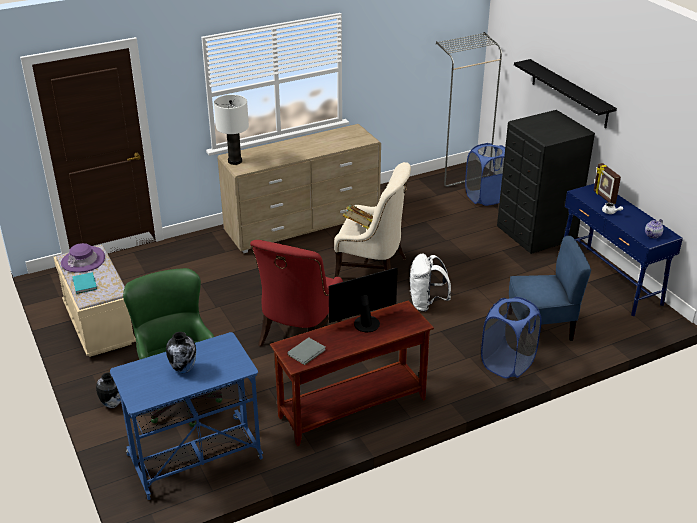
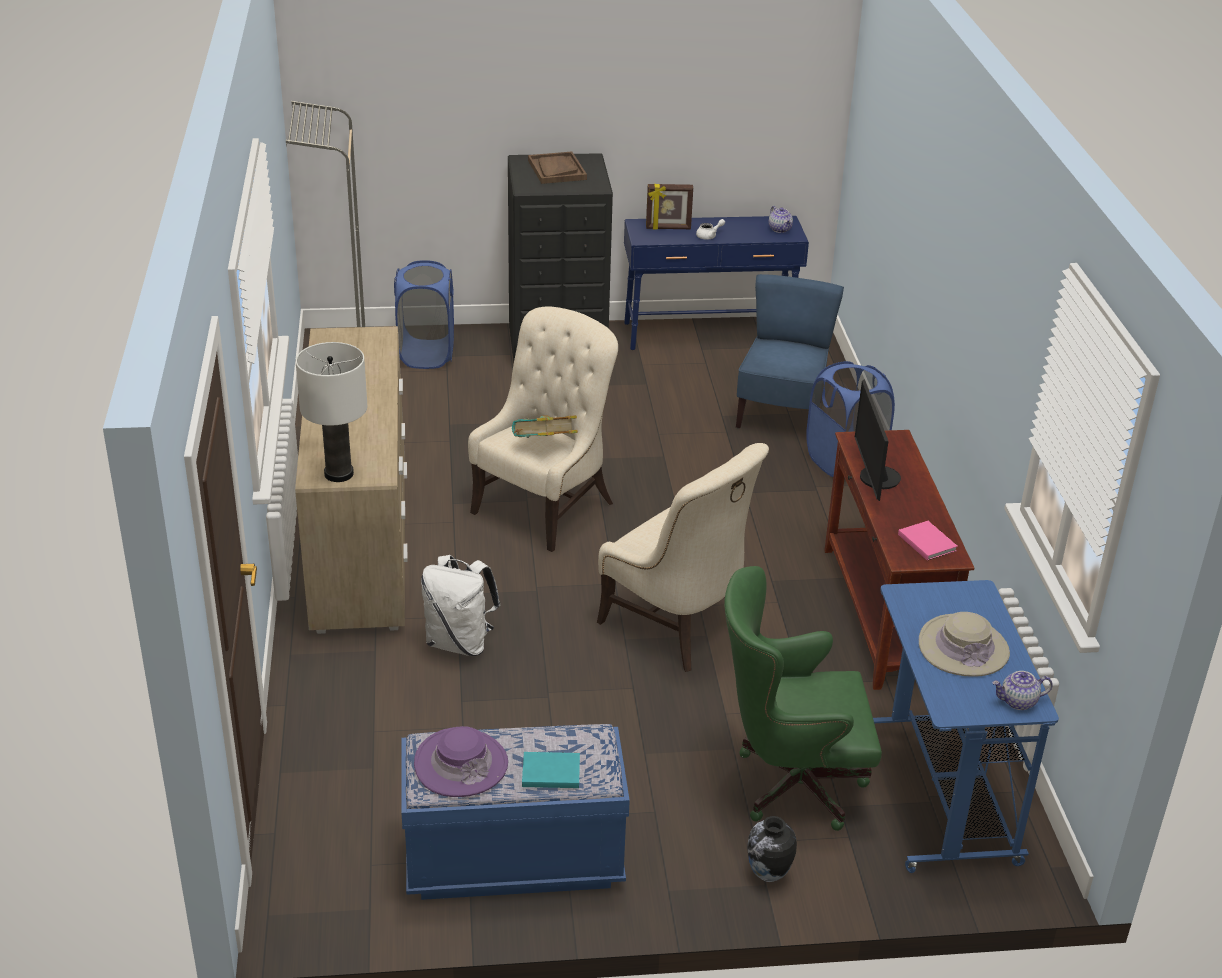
camera: 70 degrees left, 0 degrees up
(99, 325) = (514, 860): beige bench -> blue bench
(140, 396) = (1018, 702): none -> teapot
(184, 369) = (963, 648): vase -> beige hat
(298, 334) = (679, 623): red armchair -> beige armchair
(307, 352) = (927, 541): grey book -> pink book
(426, 304) = (672, 485): white backpack -> white backpack (460, 642)
(553, 125) = (556, 170): none -> brown tray
(569, 93) = (525, 120): black shelf -> none

